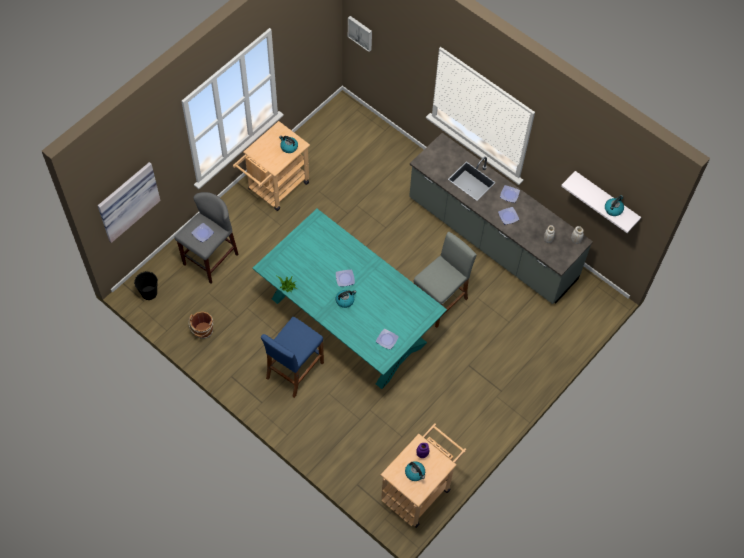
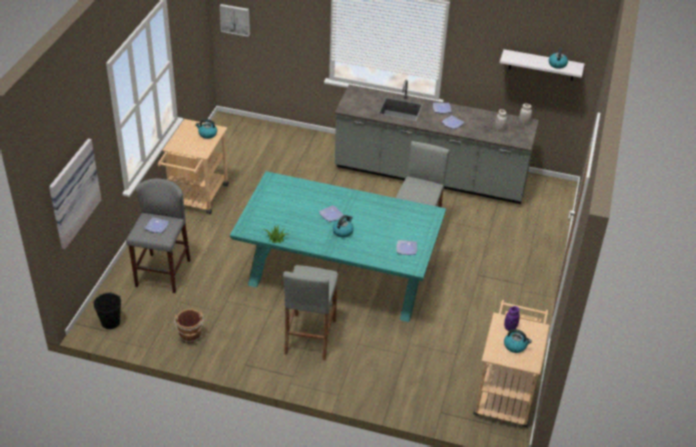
camera: 25 degrees left, 20 degrees down
(294, 370) = (310, 336): blue stool -> grey stool

